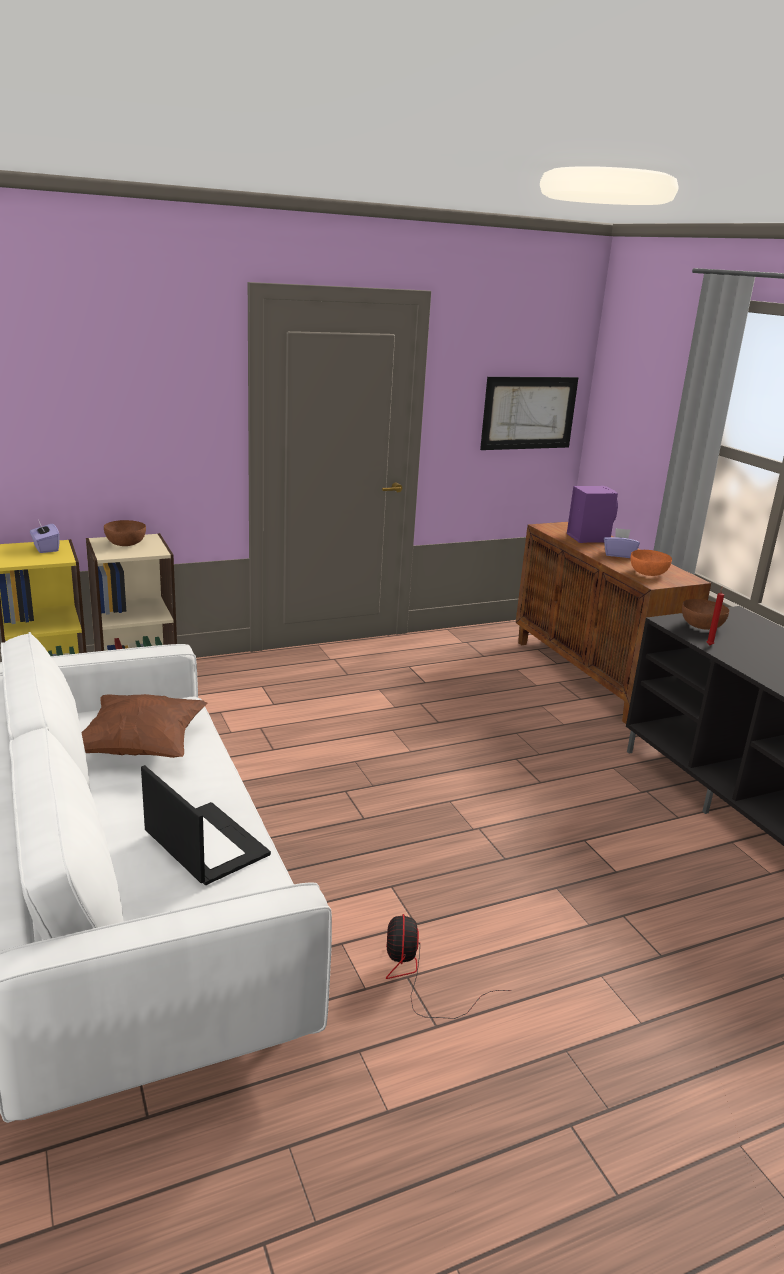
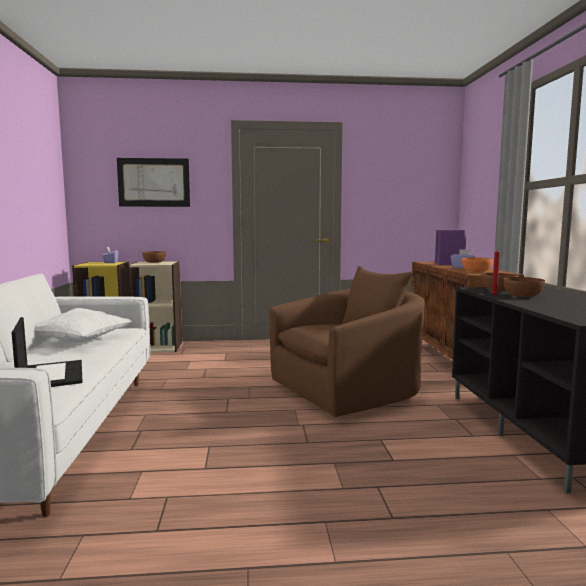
camera: 20 degrees right, 15 degrees down
(141, 748) = (81, 342): brown pillow -> white pillow
(418, 978) = (174, 499): fan -> none
(494, 753) = (349, 390): none -> brown armchair
(529, 413) = (416, 196): picture -> picture (154, 182)
(741, 645) = (523, 296): none -> brown bowl

